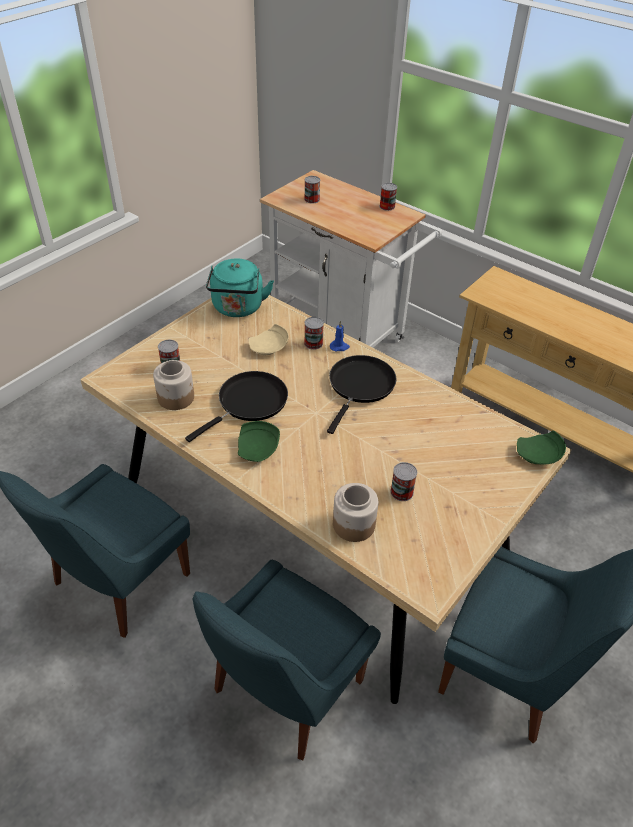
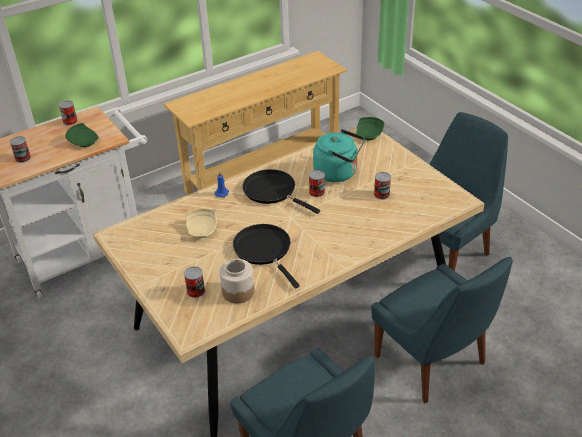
camera: 70 degrees left, 5 degrees down
(238, 308) = (137, 240): turquoise kettle -> turquoise kettle (338, 173)
(258, 449) = (317, 253): green plate -> green plate (84, 141)
(313, 343) = (210, 205): can -> can (316, 192)
(353, 524) = (403, 220): jar -> none

